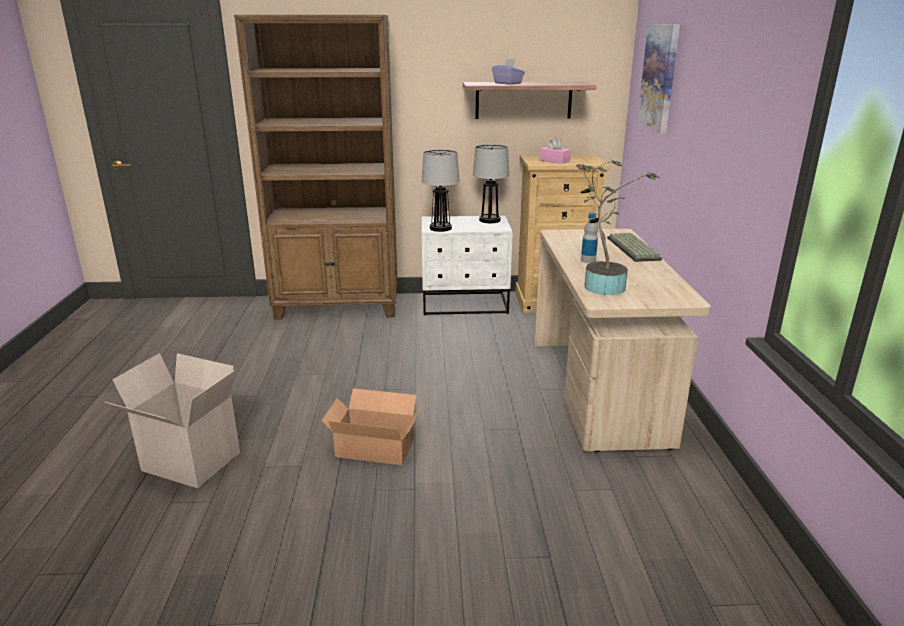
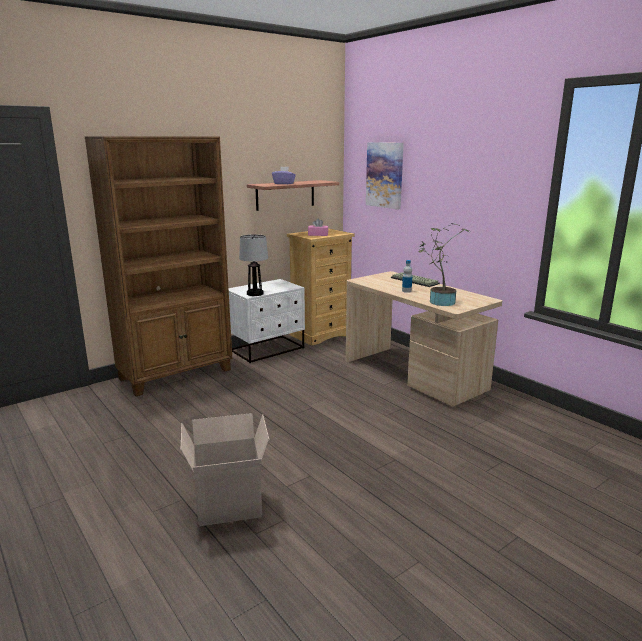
camera: 35 degrees left, 5 degrees down
(374, 445) = (337, 447): cardboard box -> none
(490, 220) = (277, 283): table lamp -> none

